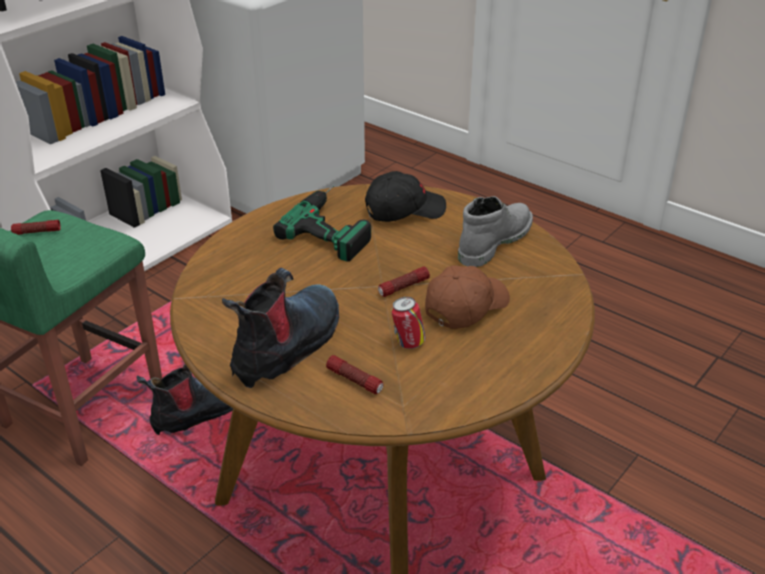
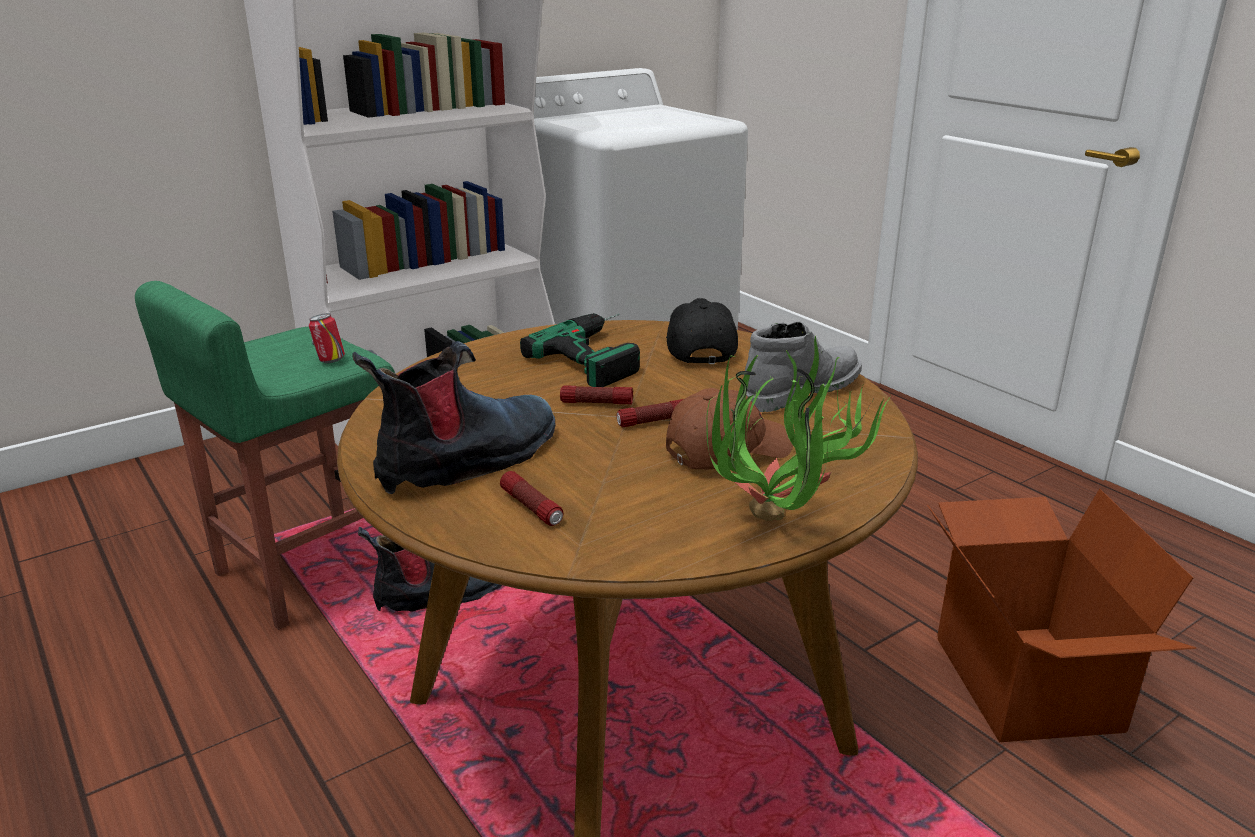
camera: 15 degrees right, 10 degrees down
(37, 232) = (284, 342): flashlight -> flashlight (596, 403)
(404, 210) = (698, 349): black cap -> black cap turned 90 degrees counterclockwise
(408, 343) = (626, 478): can -> can (330, 361)
(526, 371) = (777, 531): none -> potted plant
(638, 404) = (1022, 683): none -> cardboard box

